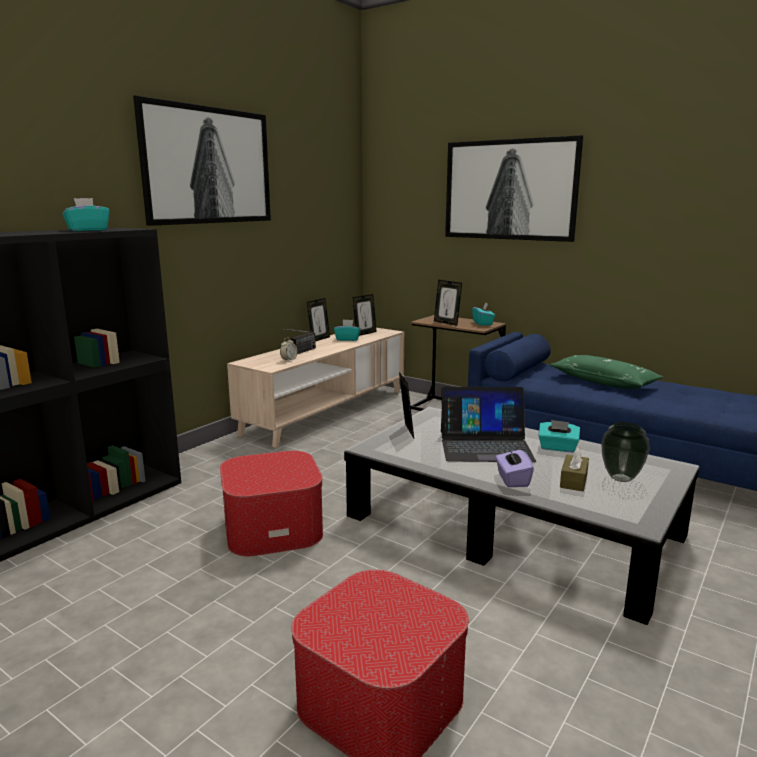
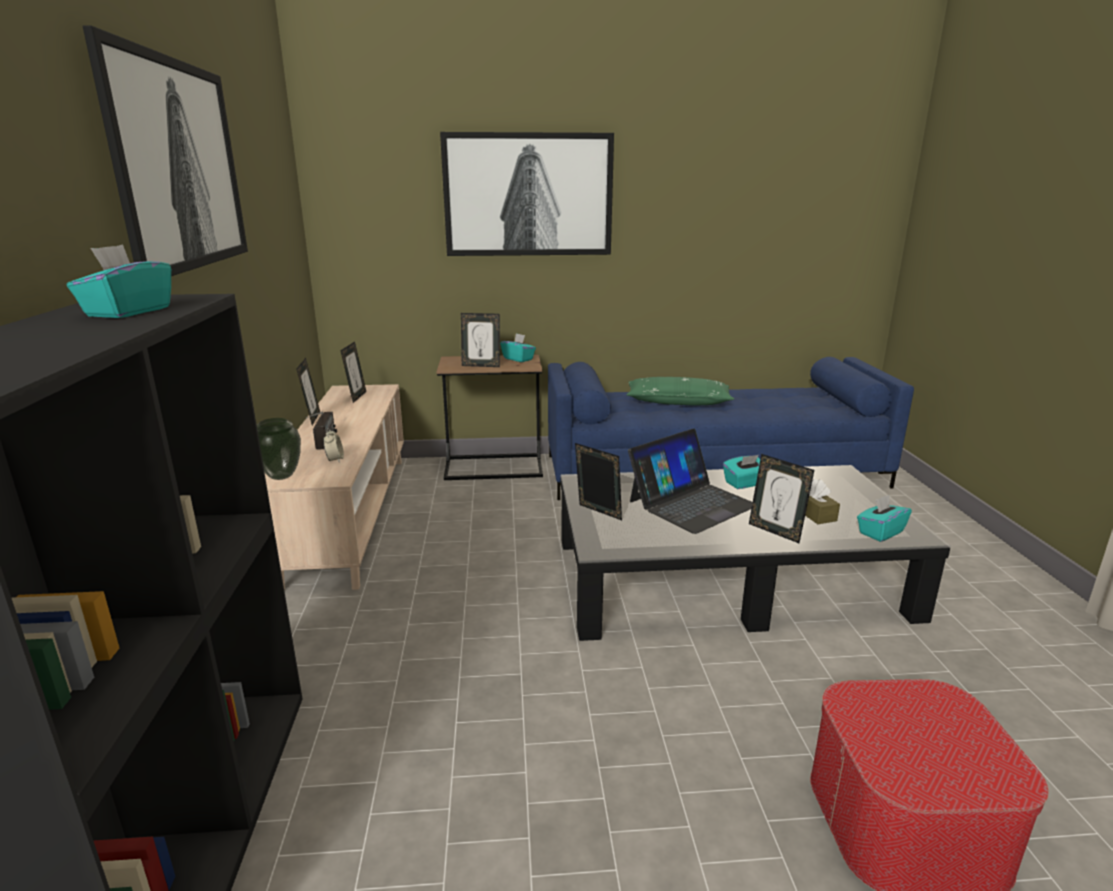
camera: 40 degrees left, 5 degrees up
(273, 527) = (525, 697): ottoman -> none
(347, 339) = (351, 410): turquoise tissue box -> turquoise tissue box (880, 532)
(512, 480) = (775, 531): purple tissue box -> picture frame
(621, 478) = (834, 497): vase -> vase (281, 476)

